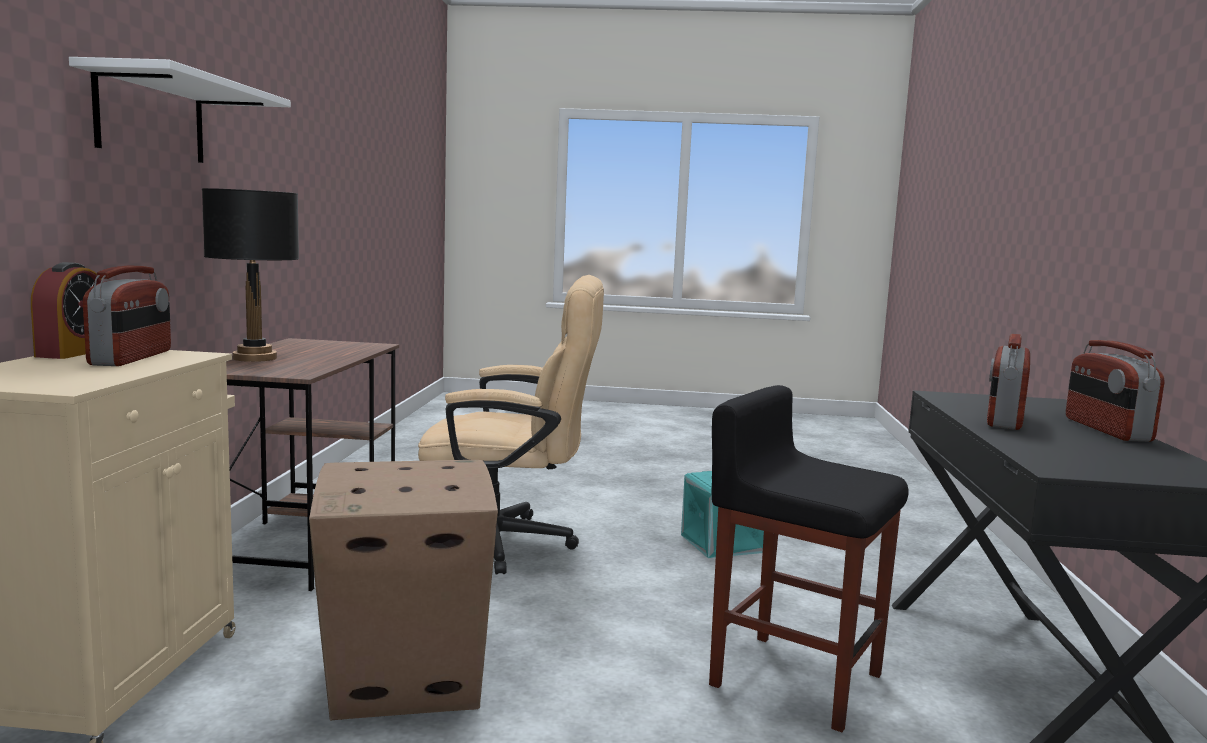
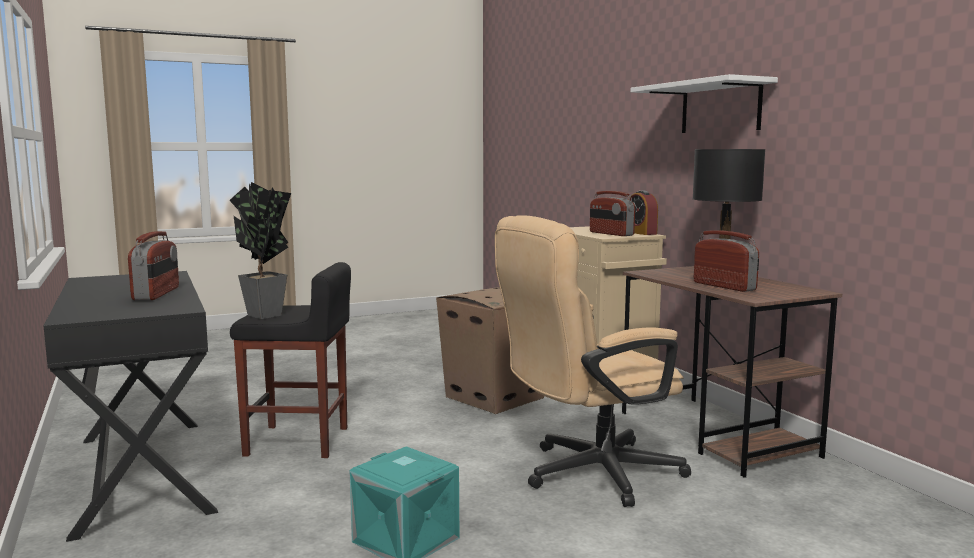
camera: 150 degrees right, 0 degrees up
(856, 476) = (265, 316): none -> potted plant
(1106, 429) = (85, 297): radio -> radio (724, 286)

